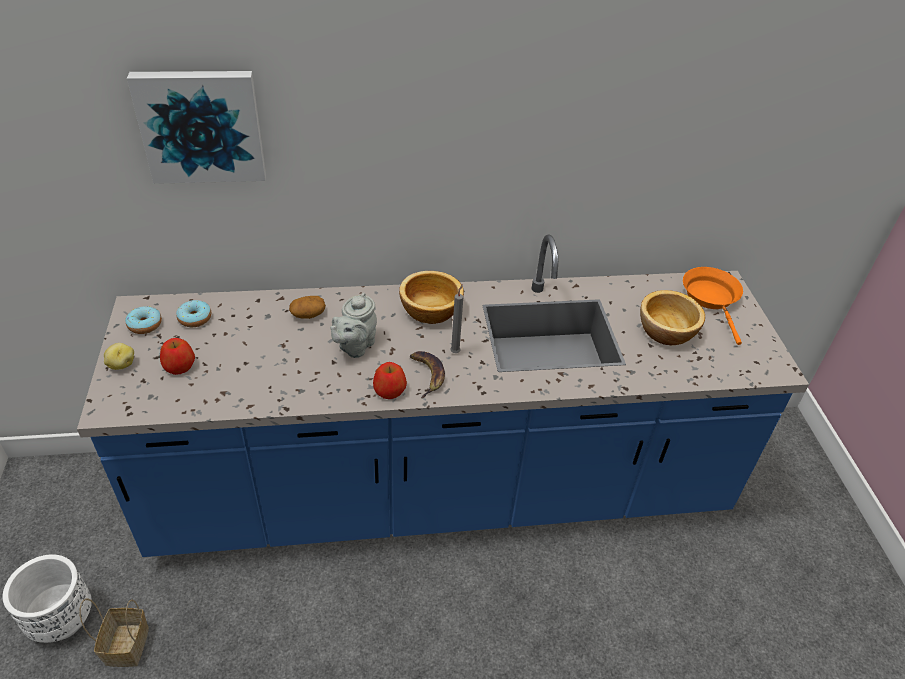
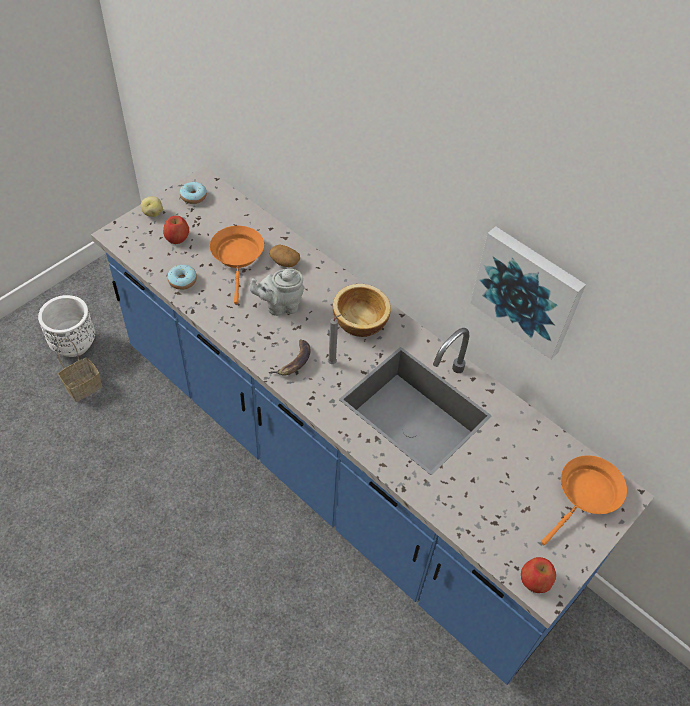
camera: 50 degrees right, 10 degrees up
(195, 318) = (222, 213): donut -> donut (182, 281)
(201, 125) = (265, 81): picture -> picture (527, 291)
(262, 339) = (238, 257): none -> orange frying pan
(389, 390) = (259, 351): apple -> apple (535, 580)
(667, 332) = (503, 483): bowl -> none

